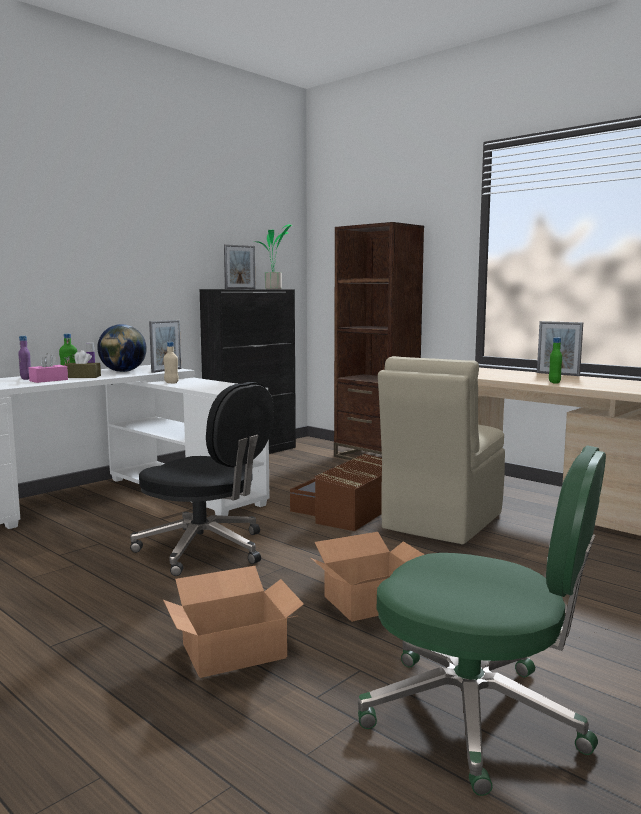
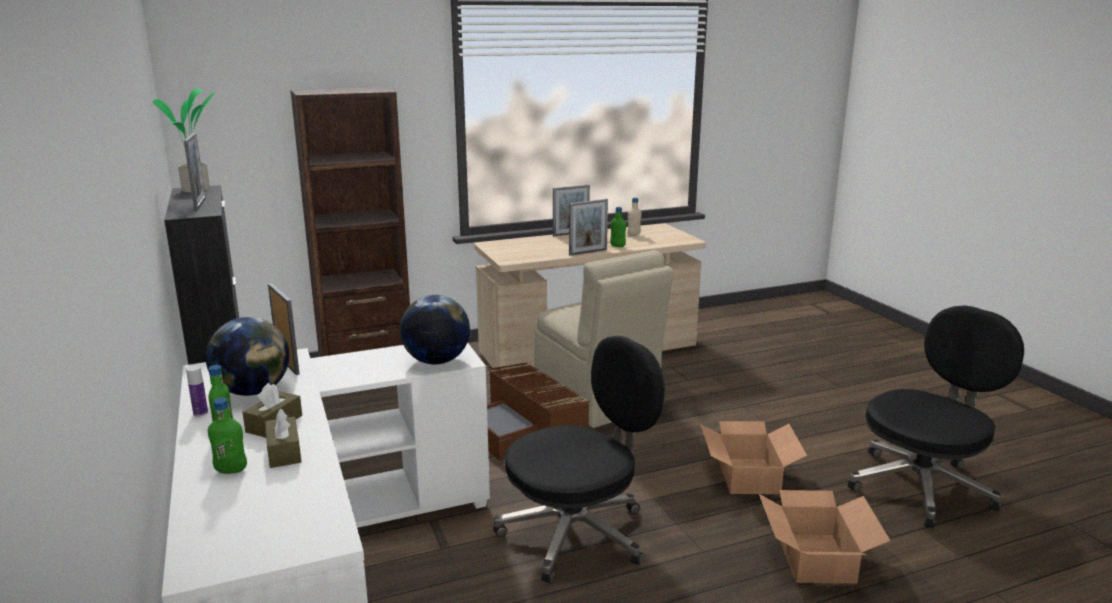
camera: 65 degrees left, 10 degrees up
(26, 379) = (231, 470): purple bottle -> green bottle
(48, 380) = (284, 452): pink tissue box -> brown tissue box
(171, 382) = (344, 377): beige bottle -> beige bottle (634, 235)
(214, 388) = (436, 361): none -> globe
(477, 717) = (922, 486): green office chair -> black office chair
(511, 380) = (588, 252): none -> picture frame

